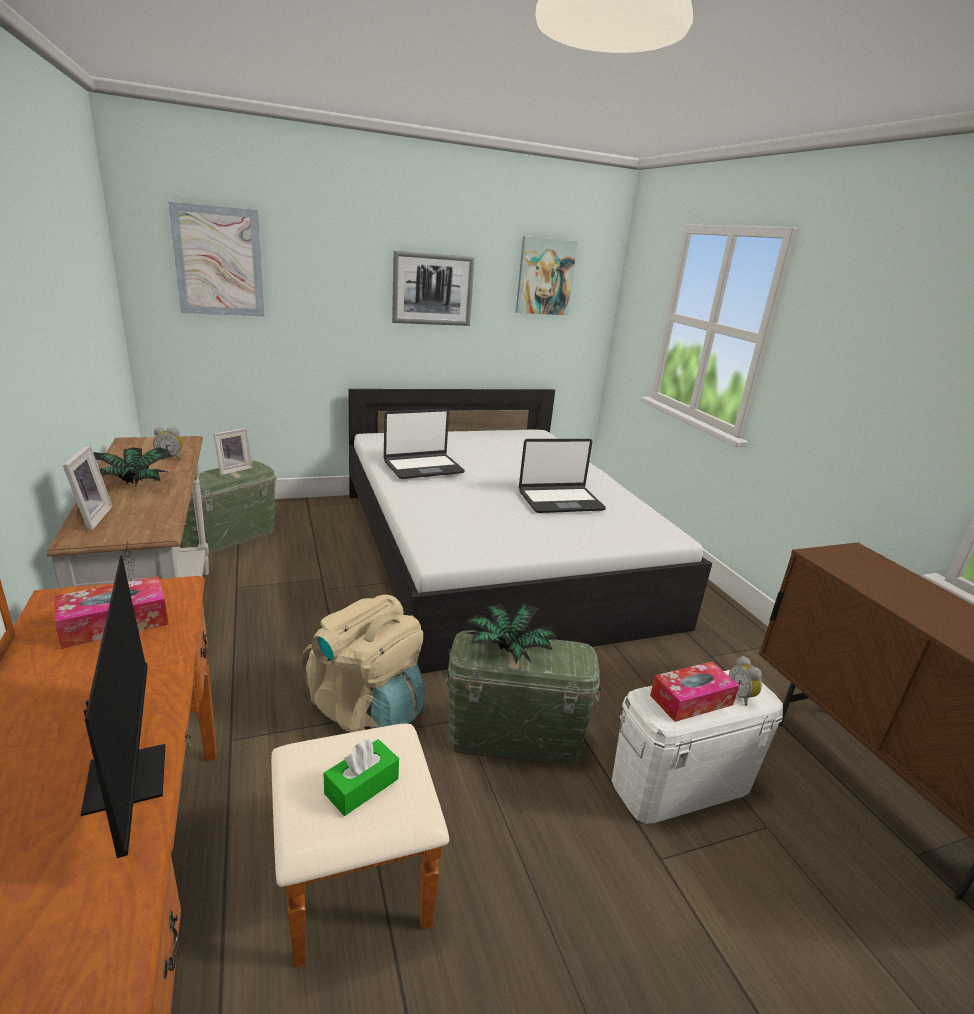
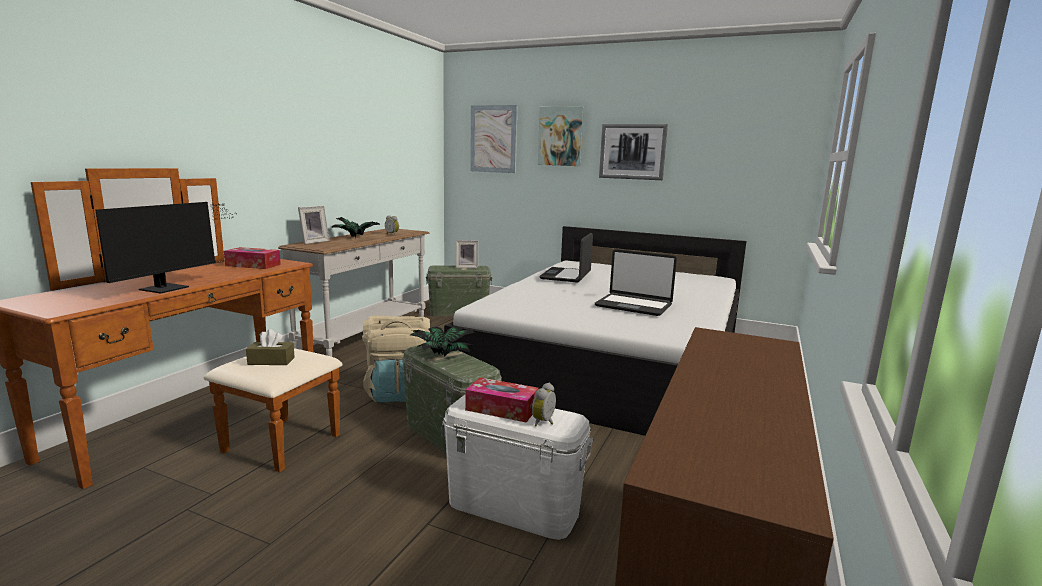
camera: 45 degrees right, 10 degrees down
(362, 786) = (271, 361): green tissue box -> brown tissue box
(423, 467) = (566, 276): laptop -> laptop turned 90 degrees clockwise
(545, 277) = (737, 137): picture -> picture (561, 136)

